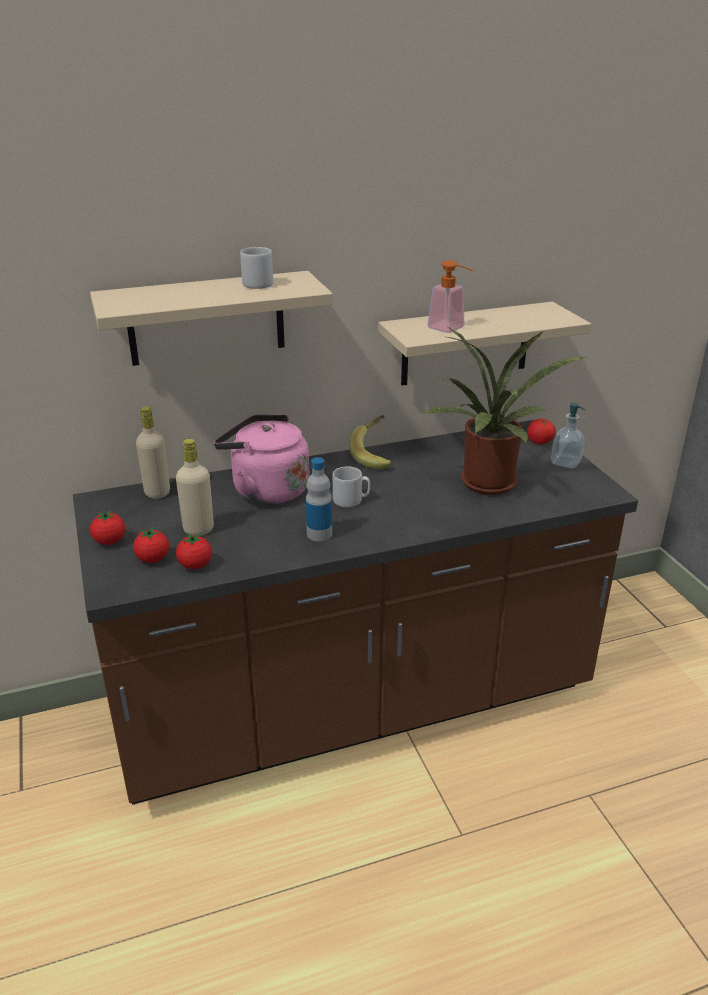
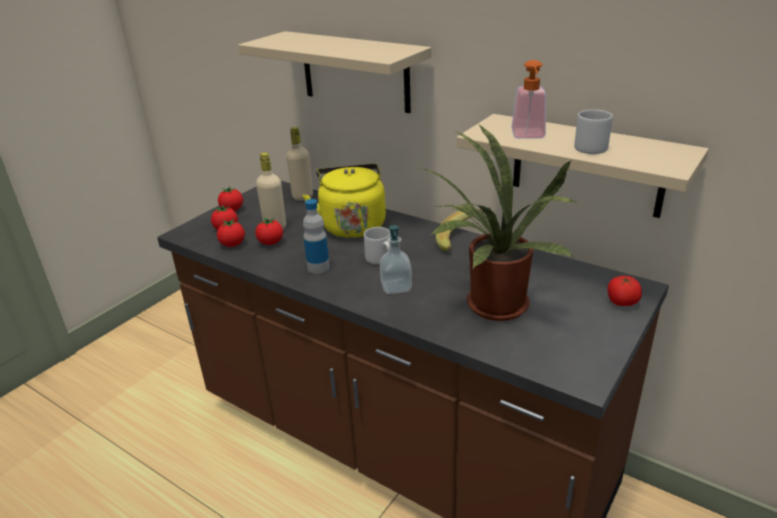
camera: 55 degrees right, 0 degrees up
(229, 542) = (271, 243): none -> tomato
(255, 283) = (369, 46): grey mug -> grey mug (590, 147)
(266, 490) = (352, 225): pink kettle -> yellow kettle
(565, 462) = (605, 332): soap dispenser -> soap dispenser (396, 287)

